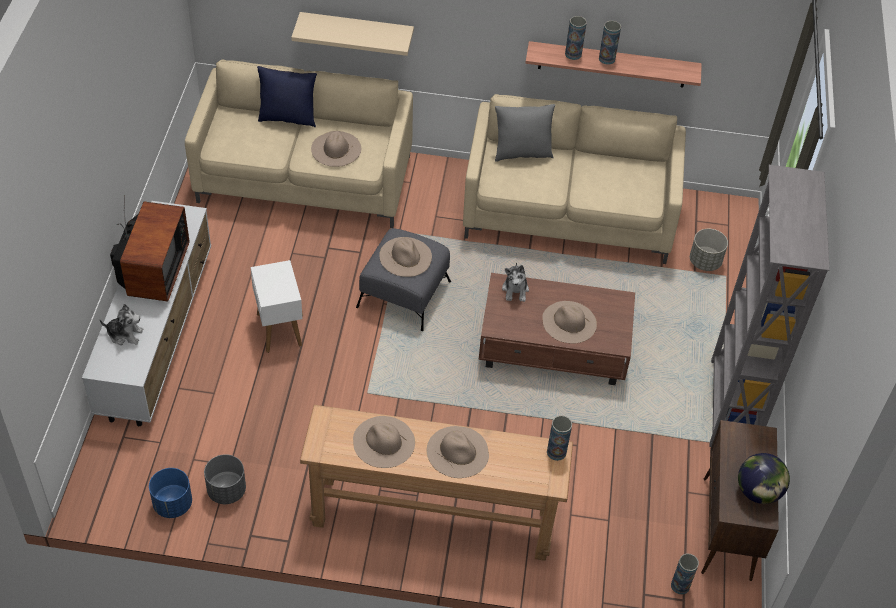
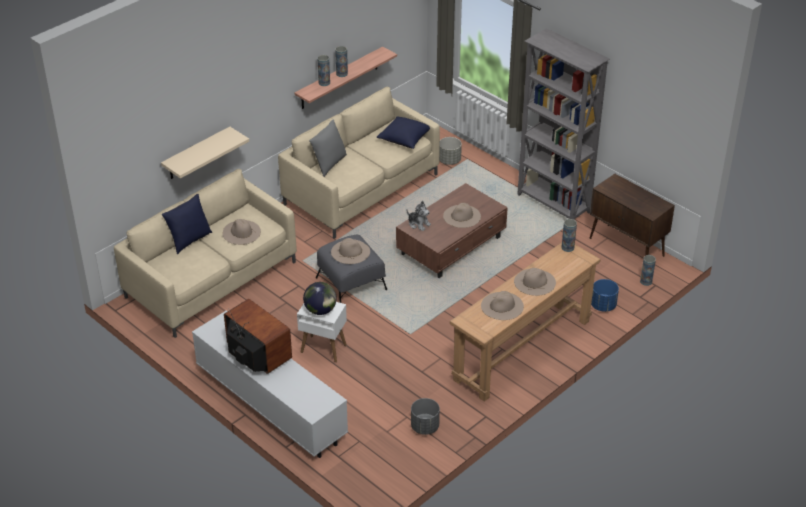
camera: 50 degrees left, 10 degrees down
(125, 334) = (296, 390): plush toy -> none
(172, 504) = (412, 455): blue planter -> blue planter (603, 306)
(635, 191) = (404, 139): none -> blue pillow
(758, 492) = (647, 199): globe -> globe (320, 310)

